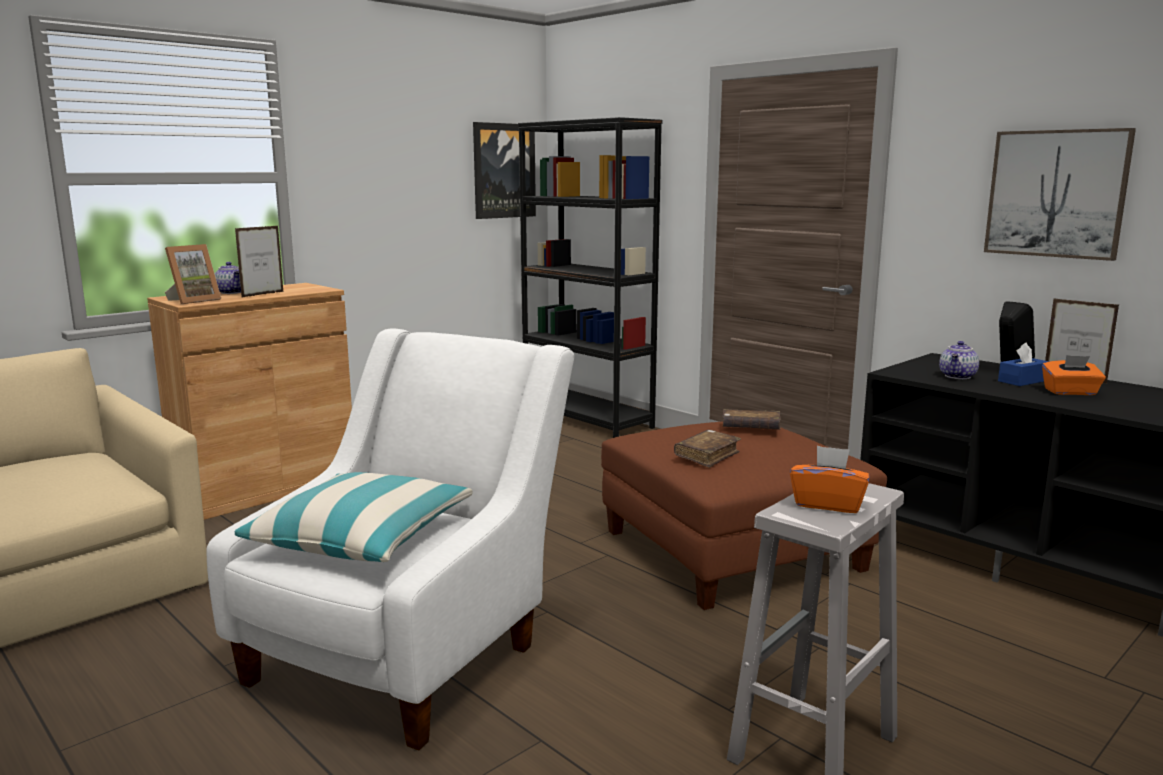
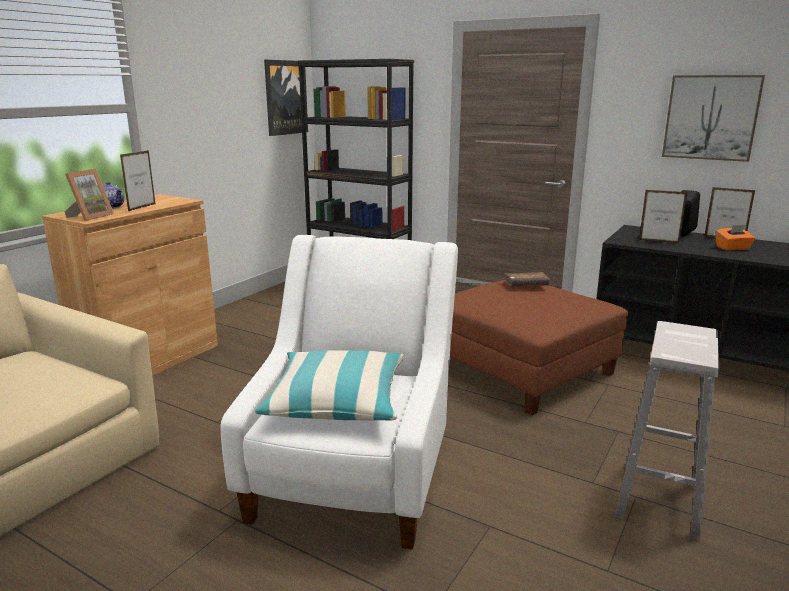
camera: 15 degrees left, 5 degrees up
(707, 456) = (516, 309): brown book -> none
(828, 504) = (684, 343): orange tissue box -> none
(958, 376) = (659, 241): teapot -> picture frame
(1022, 381) = (698, 242): blue tissue box -> none

